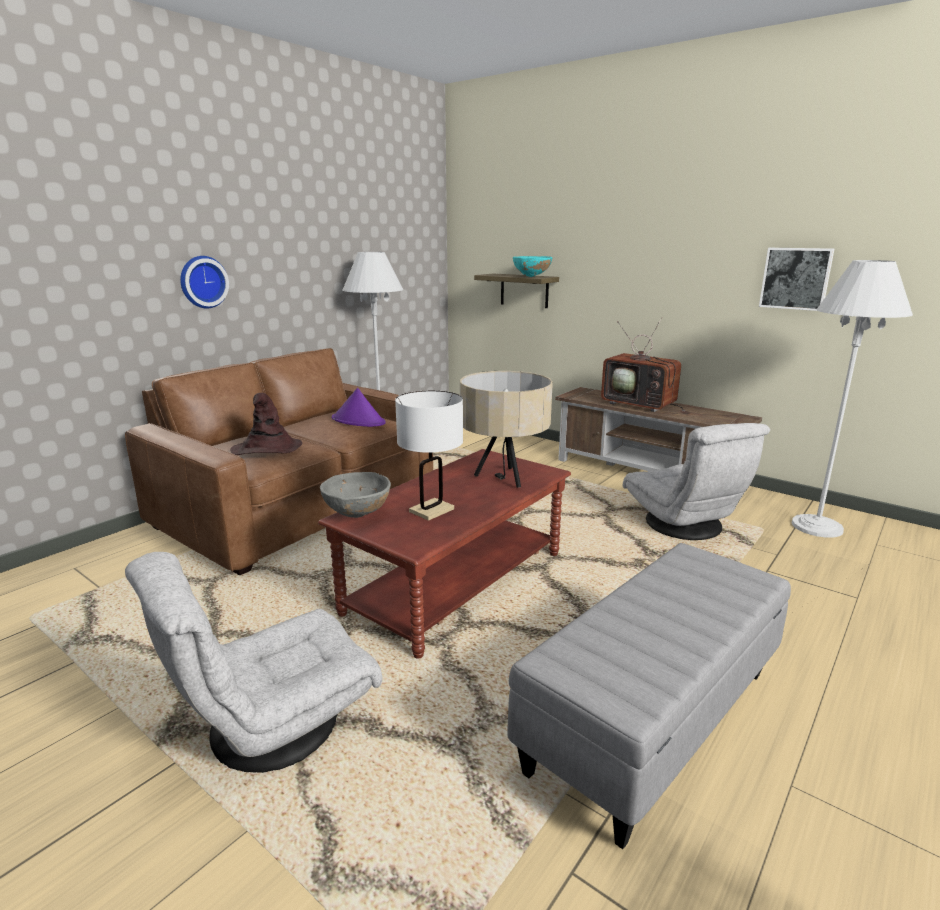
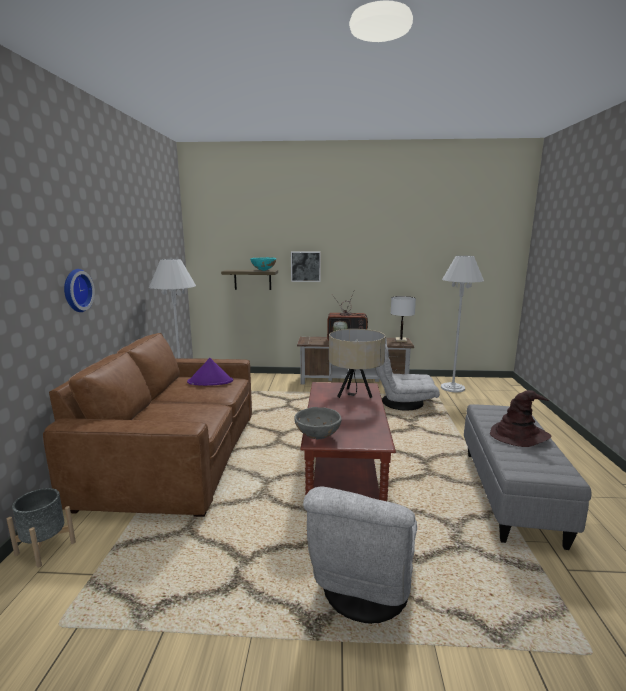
camera: 35 degrees left, 5 degrees down
(102, 551) = (45, 548): none -> grey planter
(267, 449) = (183, 415): brown hat -> brown hat (519, 435)
(431, 510) = (352, 422): white table lamp -> white table lamp (401, 340)
(681, 524) = (402, 402): grey armchair -> grey armchair turned 150 degrees clockwise
(795, 278) = (416, 265): picture -> picture (305, 266)

